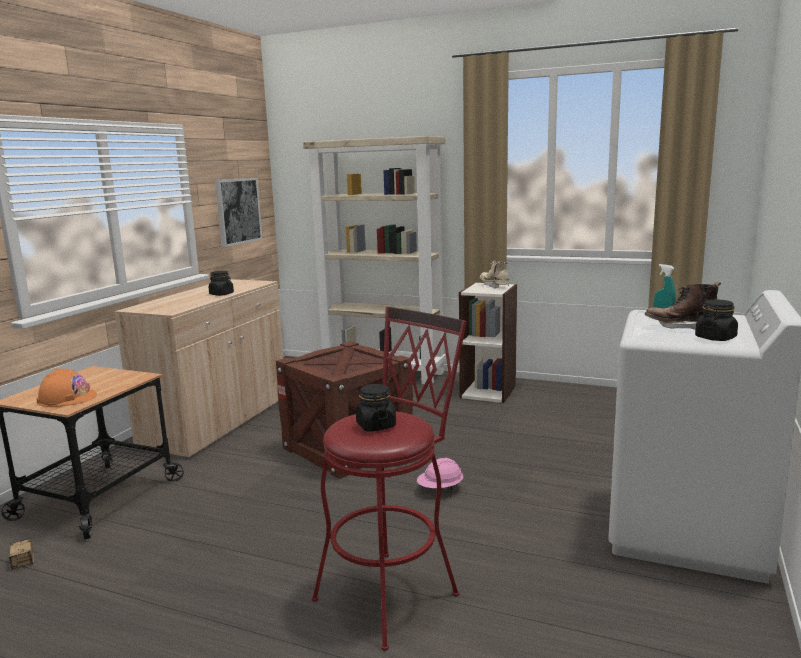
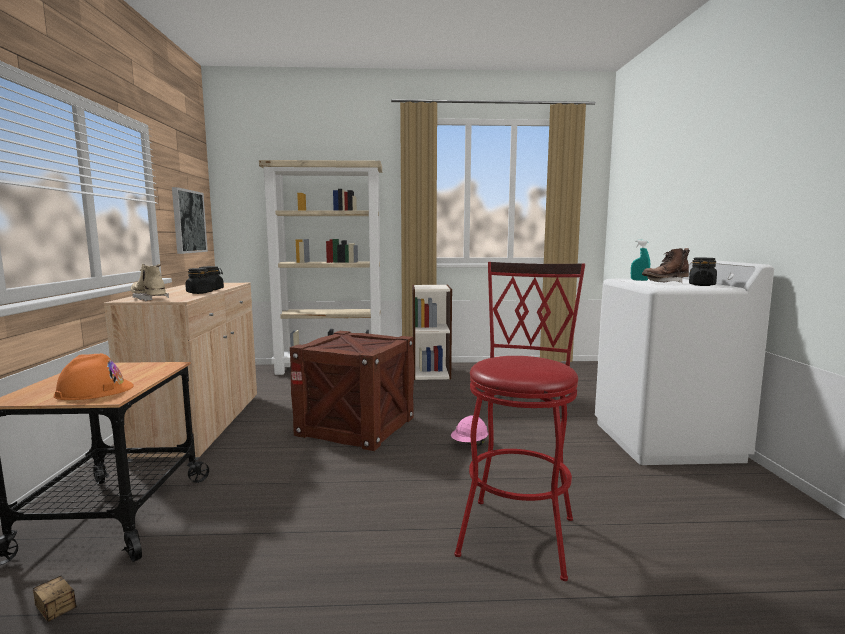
camera: 25 degrees left, 5 degrees down
(375, 426) = (523, 363): black jar -> black jar (199, 293)
(494, 286) = (433, 285): beige boot -> beige boot (149, 299)

